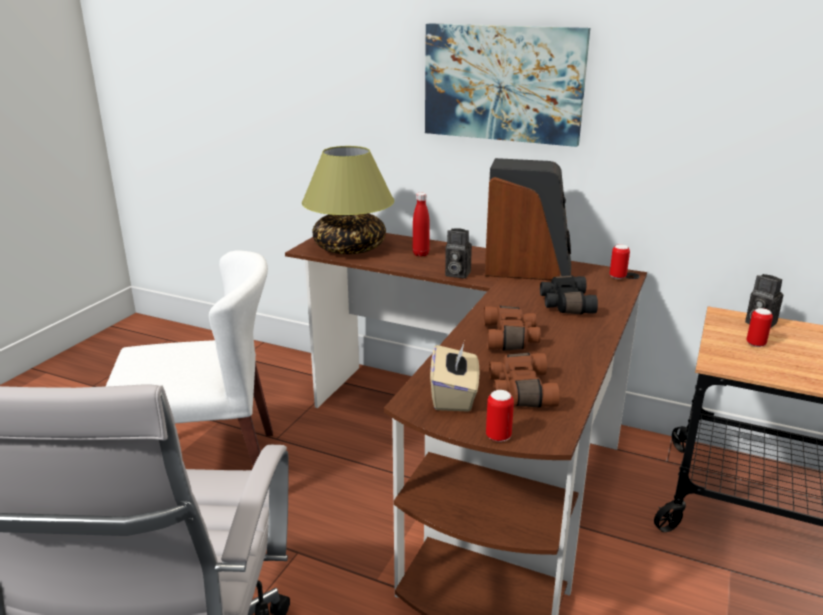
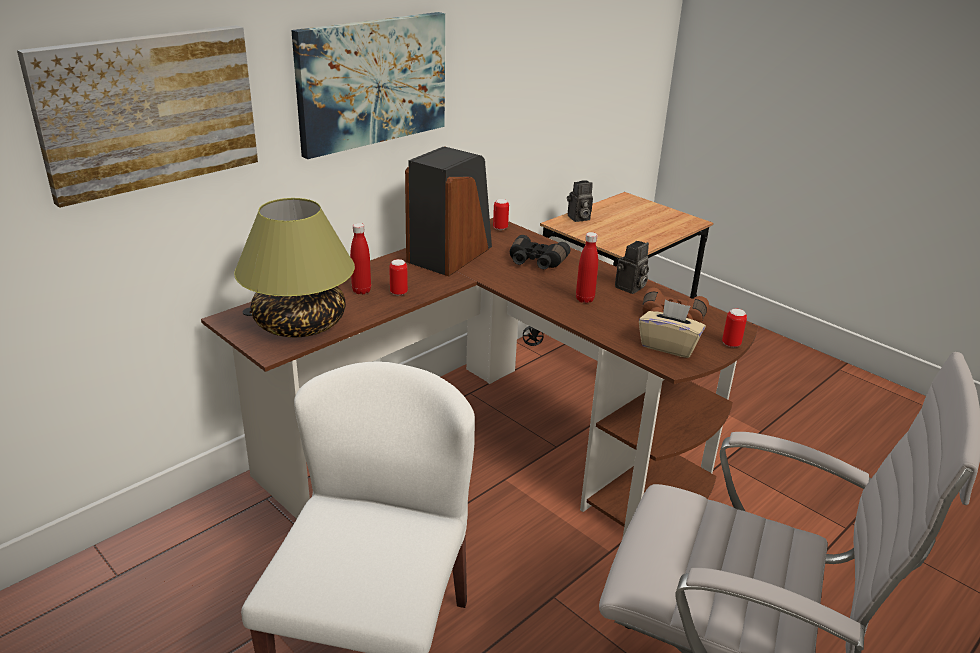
camera: 70 degrees left, 5 degrees up
(320, 64) = (148, 111): none -> picture
(456, 274) = (431, 287): camera -> camera (630, 288)
(511, 338) = (584, 299): brown binoculars -> red bottle
(755, 344) = (607, 230): can -> can (398, 293)

